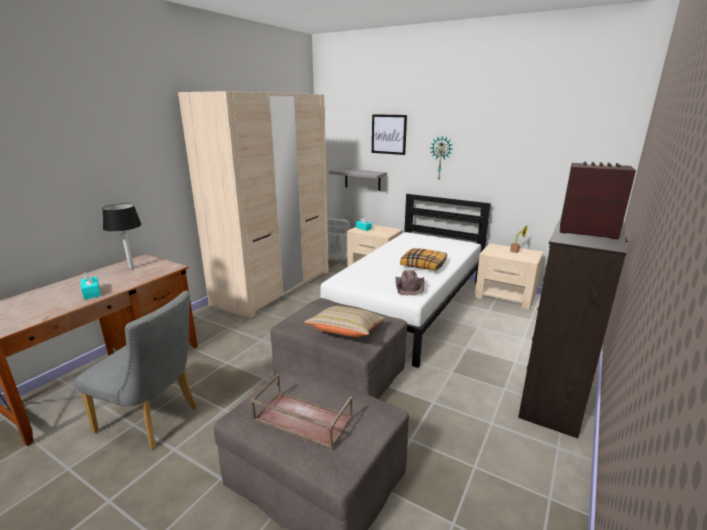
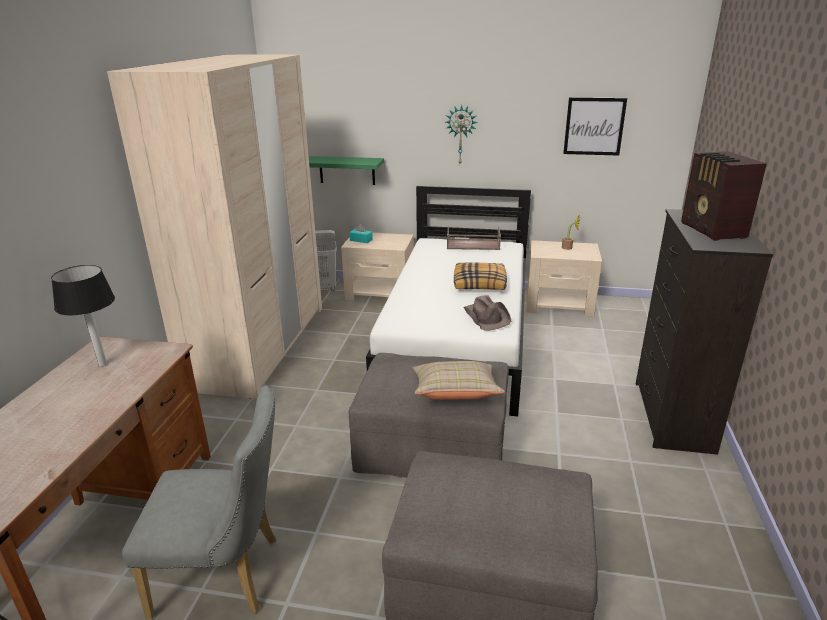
camera: 20 degrees left, 5 degrees up
(91, 293) = (82, 417): turquoise tissue box -> none
(301, 419) = (491, 515): brown tray -> brown tray (472, 245)
(362, 179) = (347, 170): grey shelf -> green shelf
(388, 134) = (383, 105): picture -> picture (594, 126)
(586, 231) = (712, 230): radio -> radio turned 105 degrees counterclockwise

